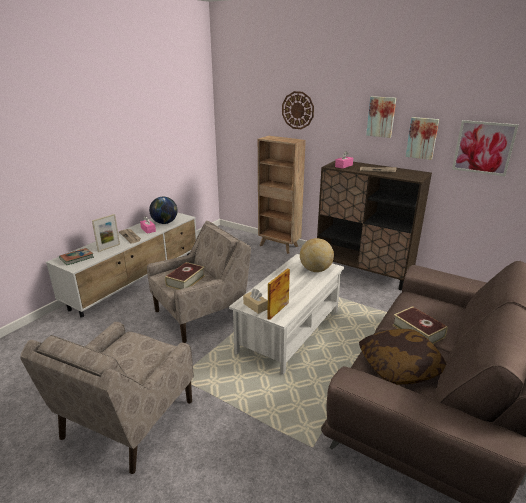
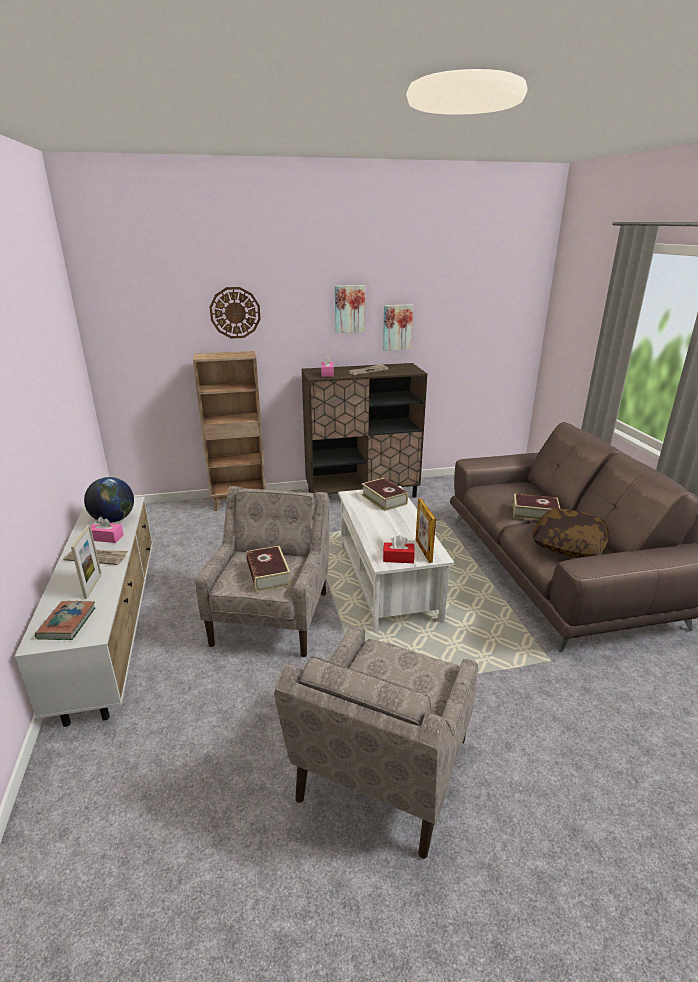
camera: 45 degrees left, 0 degrees up
(127, 420) = (382, 771): beige armchair -> beige armchair turned 45 degrees clockwise
(255, 306) = (398, 558): beige tissue box -> red tissue box
(315, 270) = (384, 499): globe -> book
(483, 147) = (456, 328): picture -> none

